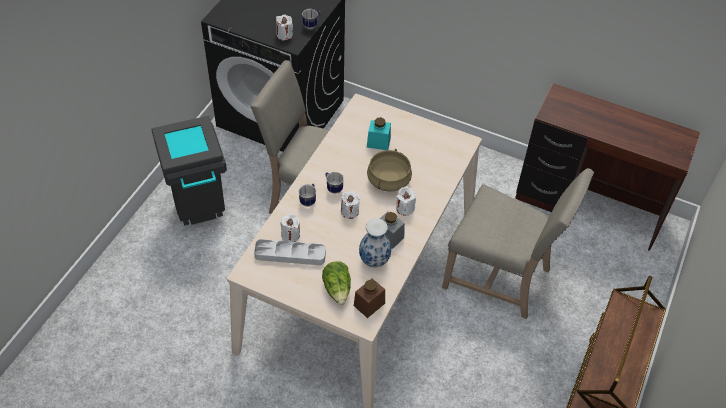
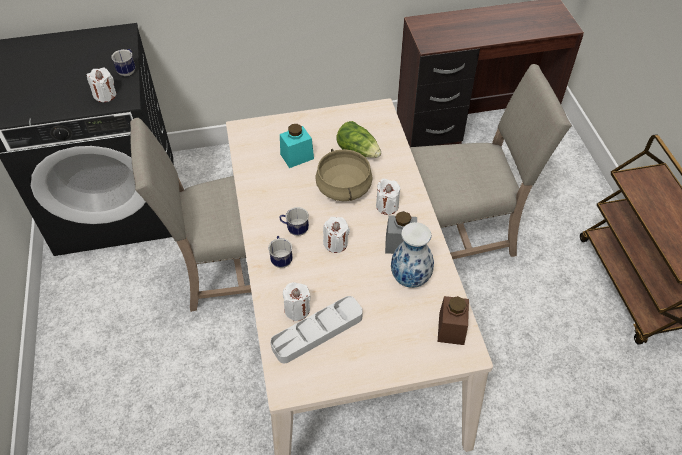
camera: 35 degrees left, 0 degrees up
(201, 215) = (116, 361): grey trash can -> none
(337, 289) = (404, 334): lettuce -> lettuce (358, 151)

